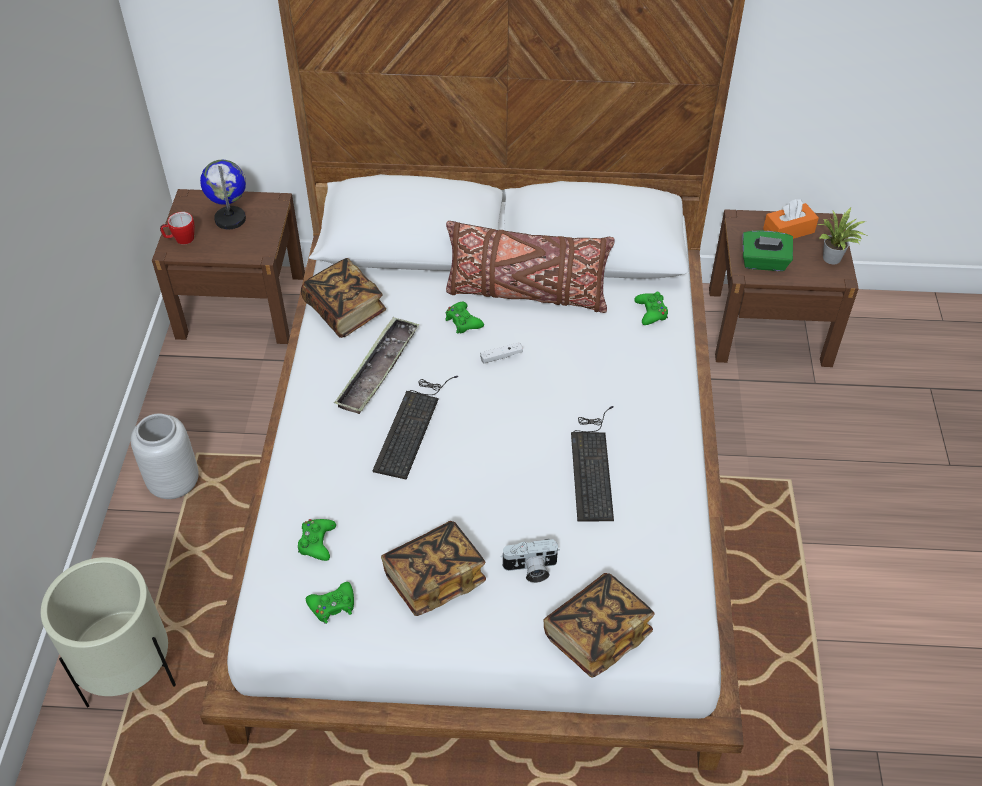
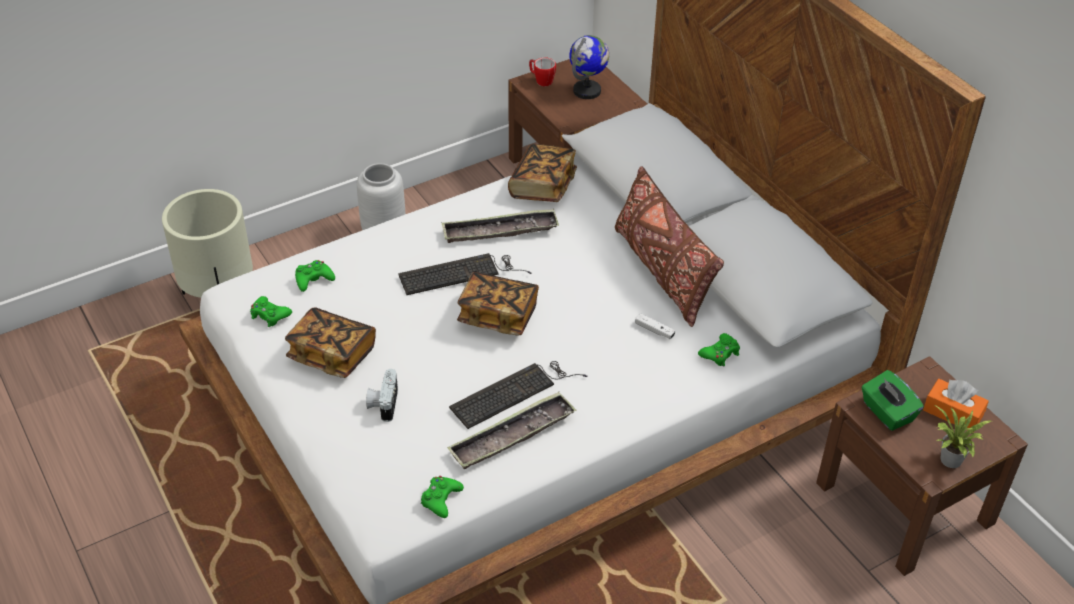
camera: 55 degrees right, 5 degrees down
(463, 322) = (595, 251): green game controller -> green game controller (441, 499)
(501, 356) = (578, 289): white game controller -> white game controller (654, 330)
(530, 569) = (383, 403): camera -> camera turned 45 degrees clockwise
(597, 635) = (350, 467): book -> book (498, 316)
(644, 494) = (512, 436): none -> tray

